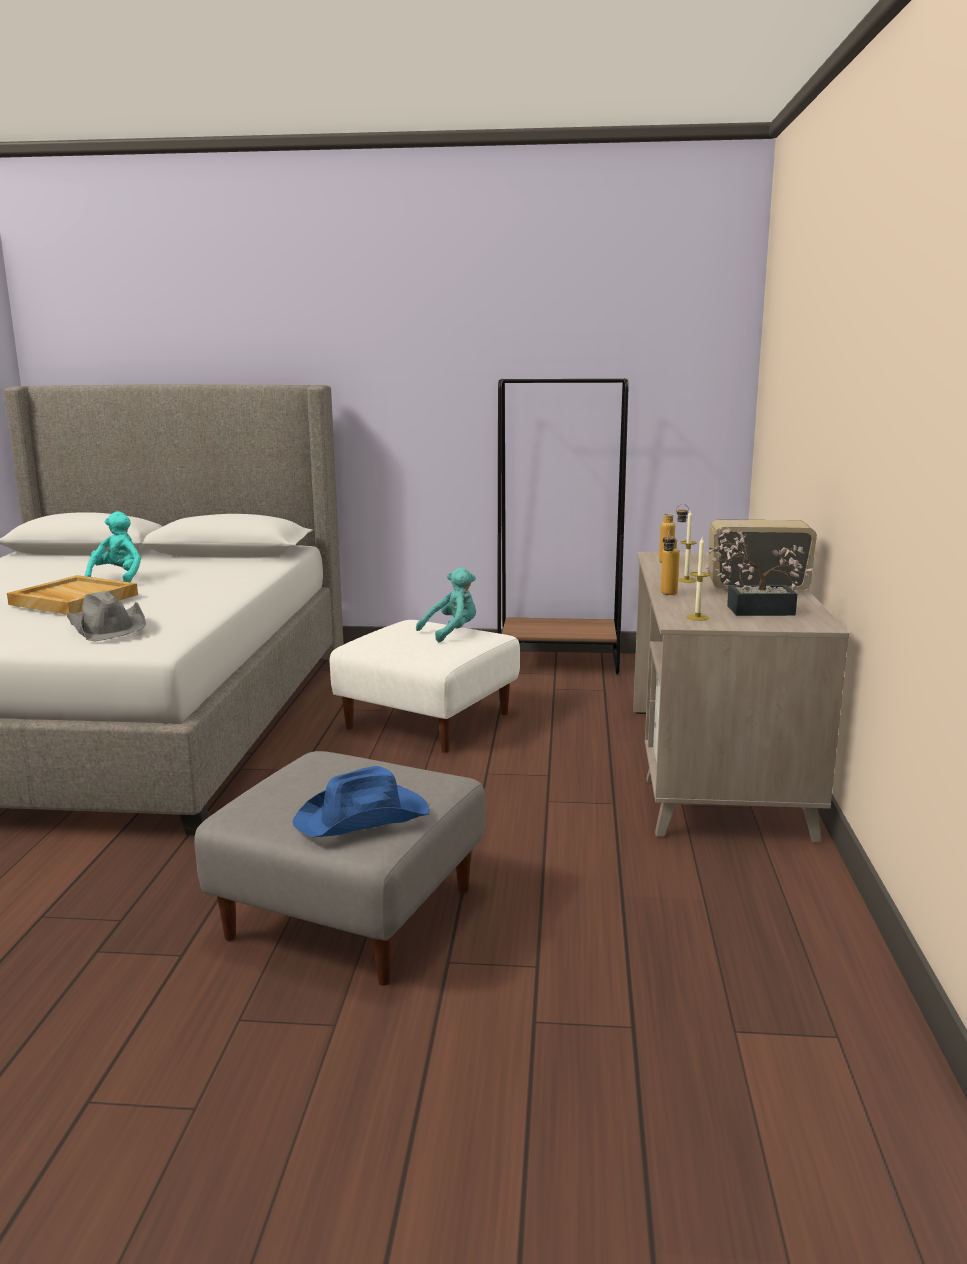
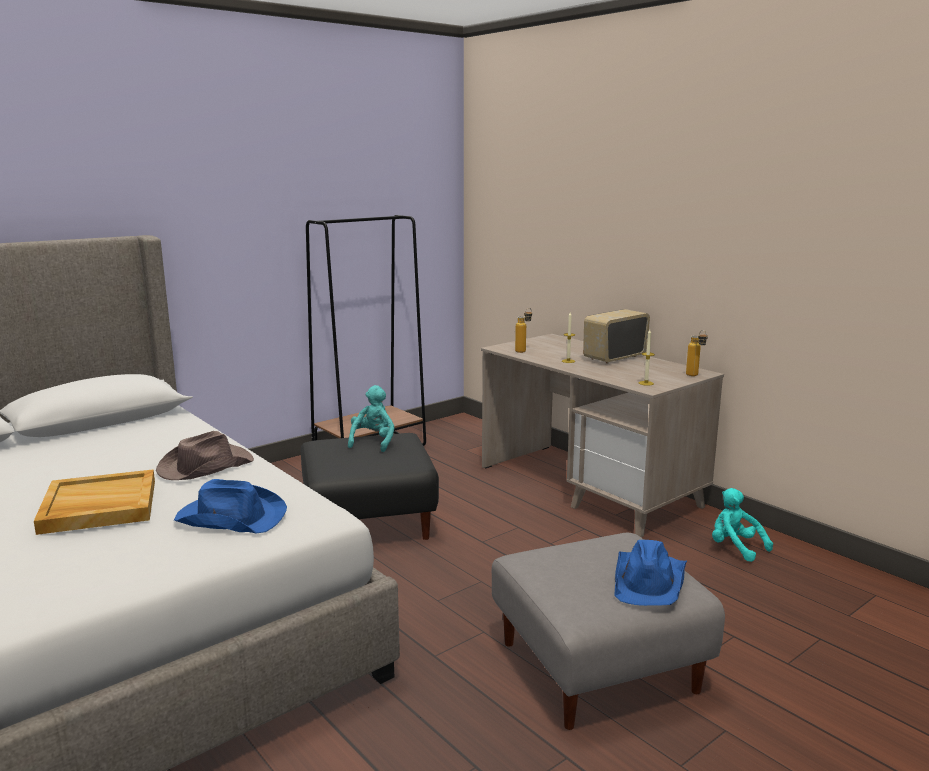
camera: 45 degrees left, 0 degrees up
(109, 627) = (230, 517): grey hat -> blue hat
(118, 579) = (70, 474): turquoise plush toy -> turquoise plush toy (735, 548)
(191, 595) = (204, 466): none -> brown hat
(429, 721) = (369, 521): white ottoman -> black ottoman
(667, 595) = (590, 373): bottle -> bottle (695, 376)
(752, 610) = (653, 372): potted plant -> none

